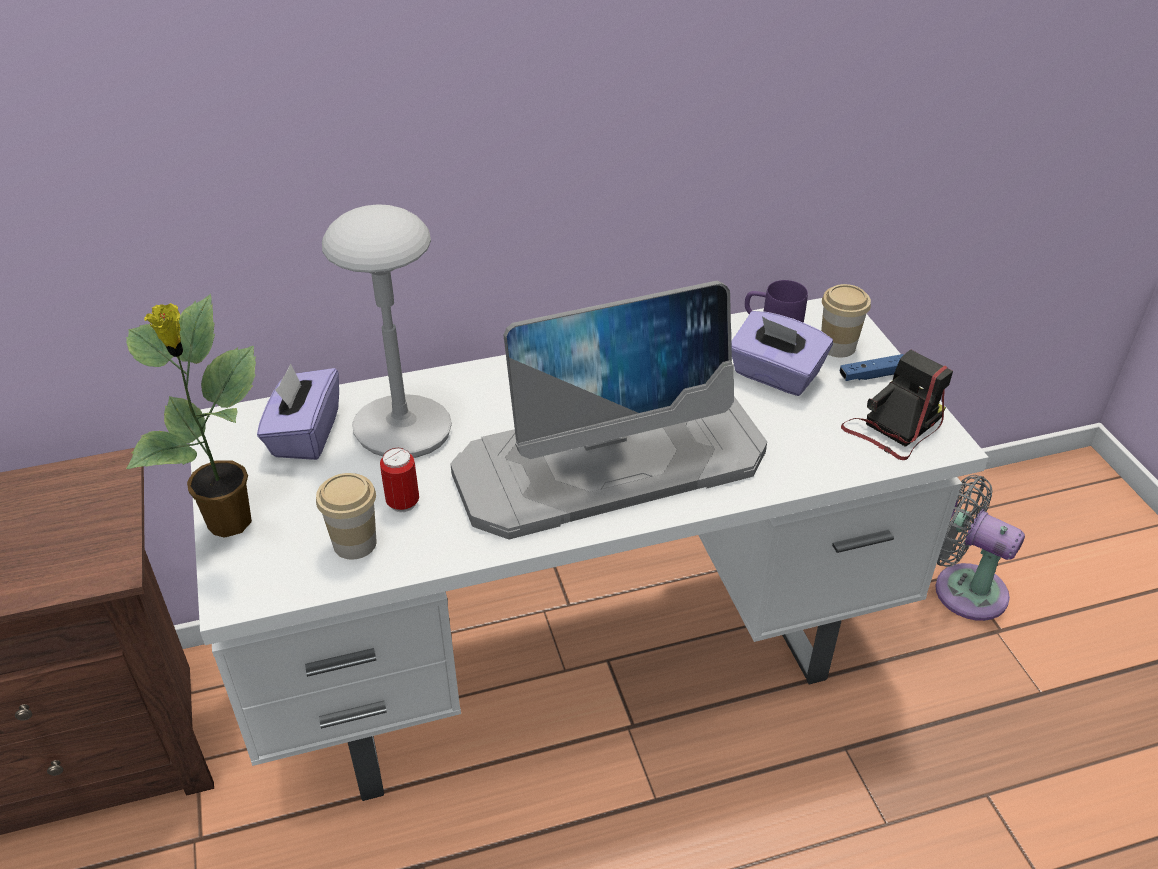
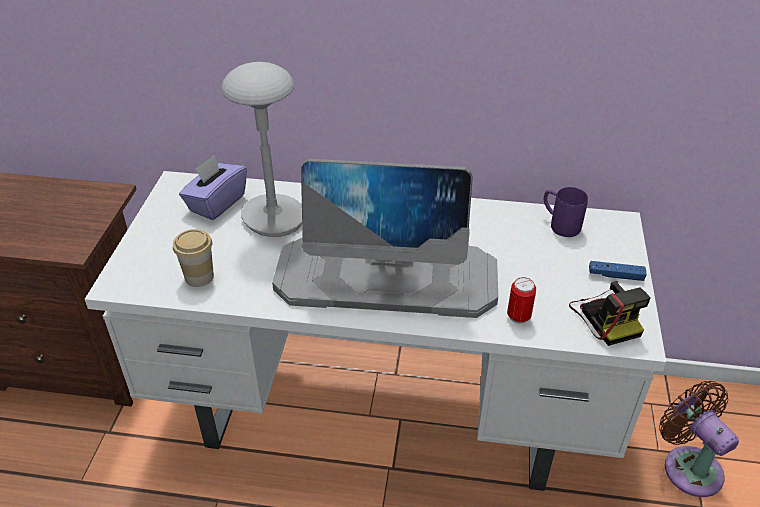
camera: 25 degrees right, 0 degrees up
(229, 524) = (141, 242): potted plant -> none
(403, 503) = (243, 262): can -> can (518, 317)
(775, 375) = (541, 254): purple tissue box -> none
(837, 346) = (603, 248): cup -> none
(894, 427) = (606, 317): camera -> camera turned 90 degrees clockwise
(963, 588) = (688, 466): grey fan -> brown fan

